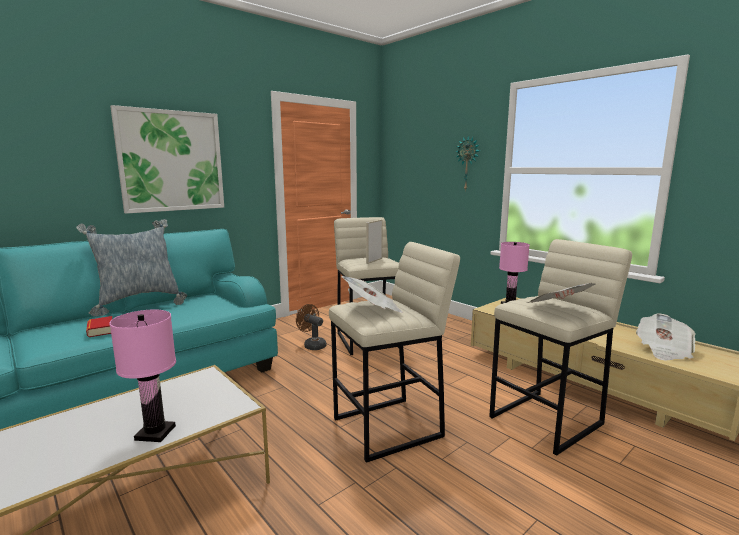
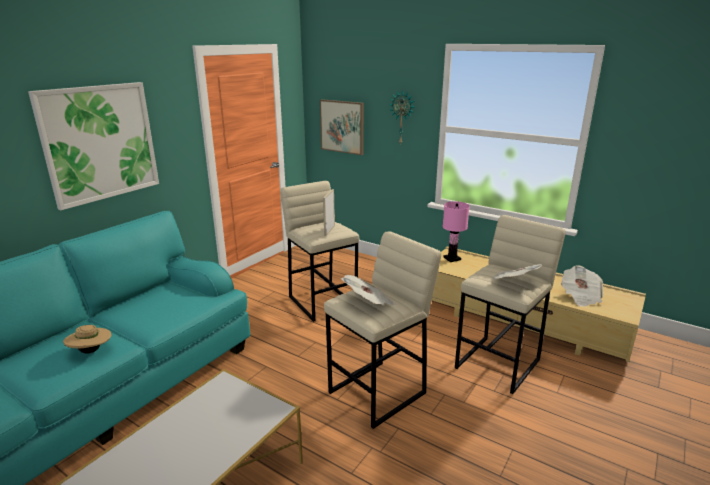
camera: 15 degrees left, 10 degrees up
(100, 330) = (91, 351): book -> beige hat
(138, 308) = (103, 313): pillow -> none
(156, 432) = (221, 450): pink table lamp -> none
(312, 345) = (271, 315): brown fan -> none
(413, 178) = (342, 126): none -> picture

